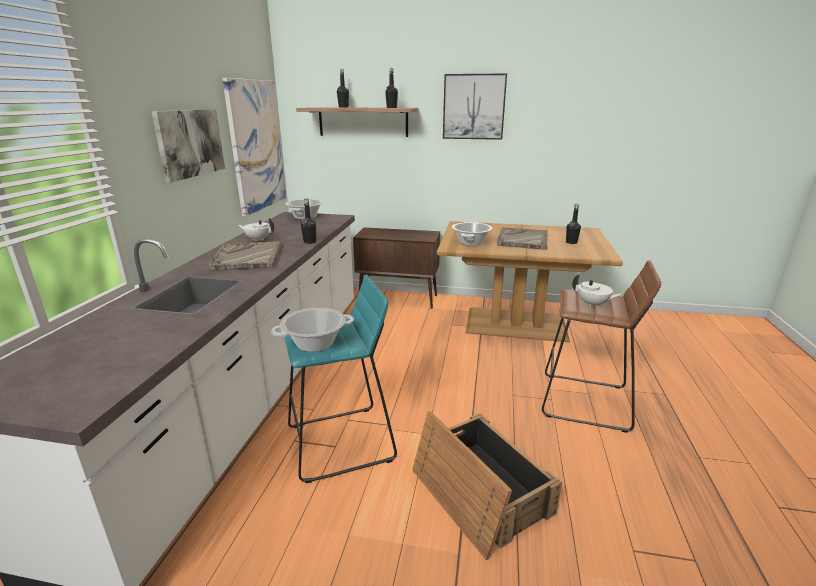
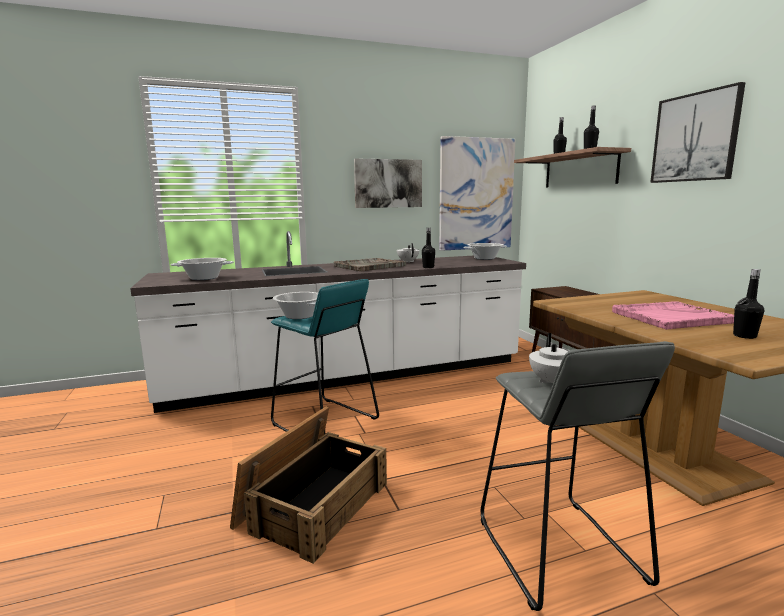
camera: 60 degrees right, 10 degrees down
(471, 242) = (592, 304): cooking pot -> cooking pot (204, 278)
(522, 240) = (670, 317): grey tray -> pink tray
(585, 402) = (558, 551): brown stool -> grey stool

